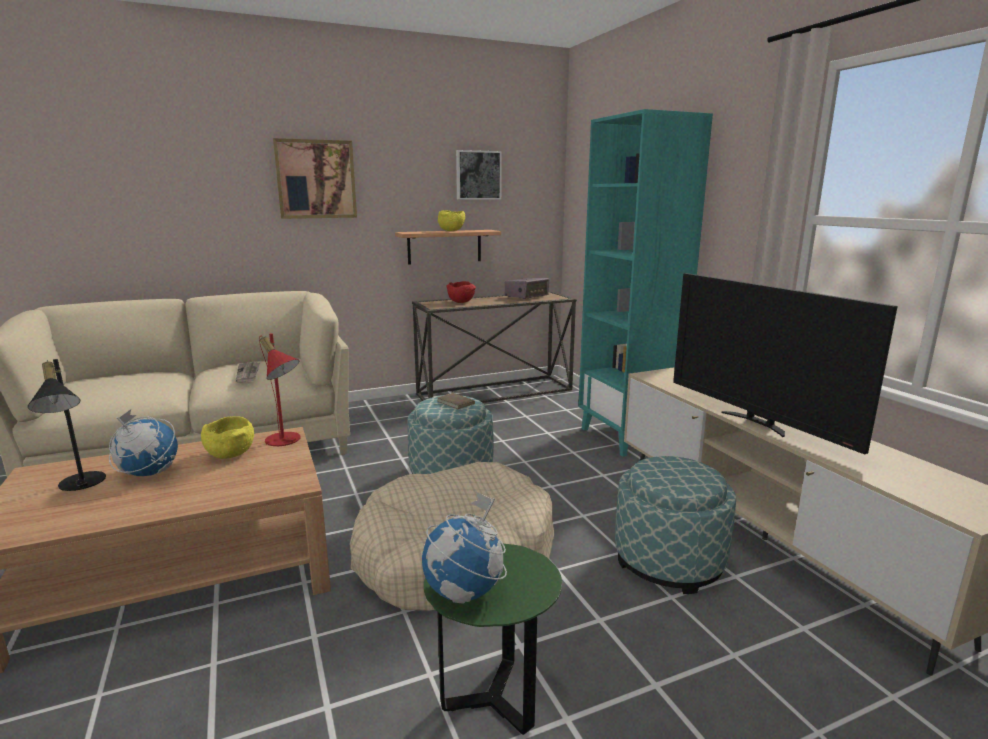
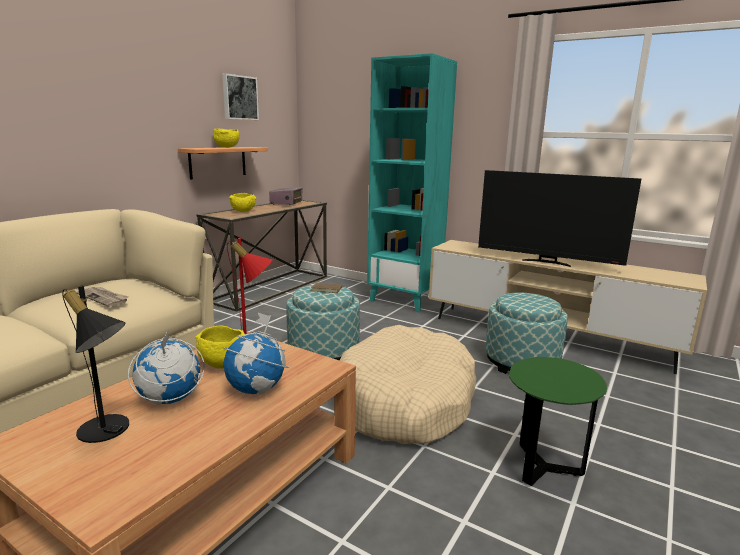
camera: 35 degrees left, 0 degrees up
(316, 179) = (102, 92): picture -> none
(461, 302) = (243, 211): red bowl -> yellow bowl
(465, 592) = (557, 388): globe -> globe (257, 389)

